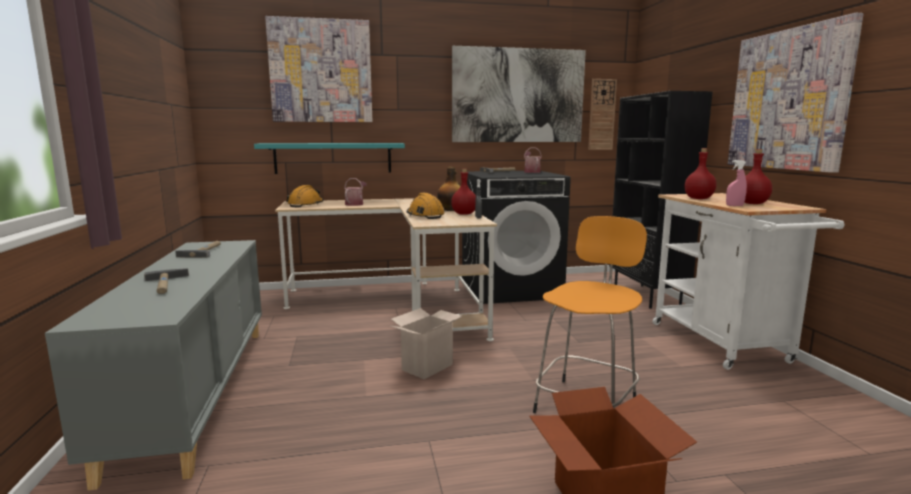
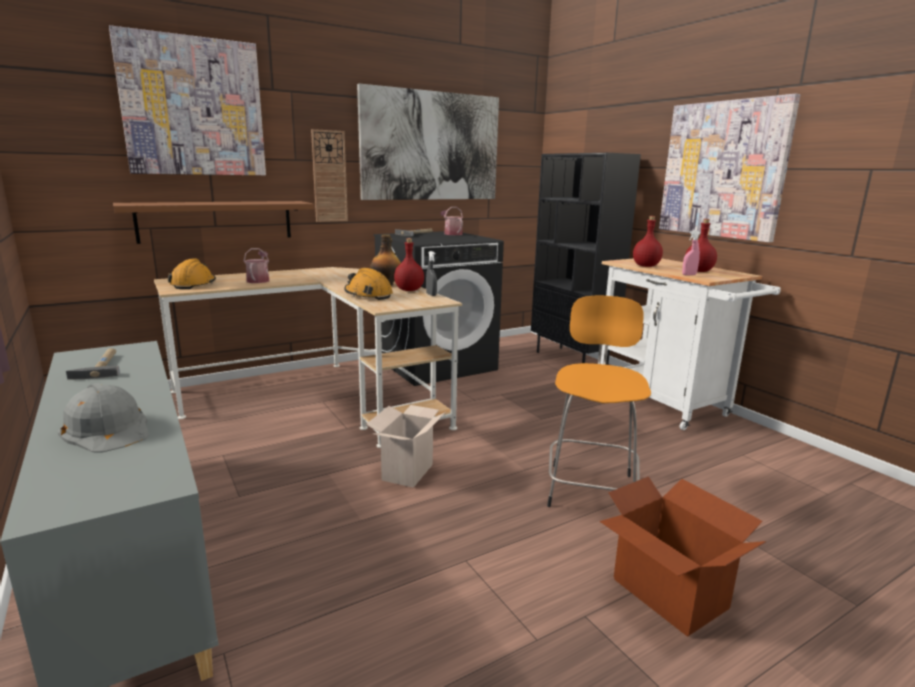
camera: 20 degrees left, 5 degrees up
(166, 285) = (108, 429): hammer -> grey hard hat
(333, 158) = (216, 221): turquoise shelf -> brown shelf
(601, 114) = (513, 169): wall clock -> wall clock (329, 176)

